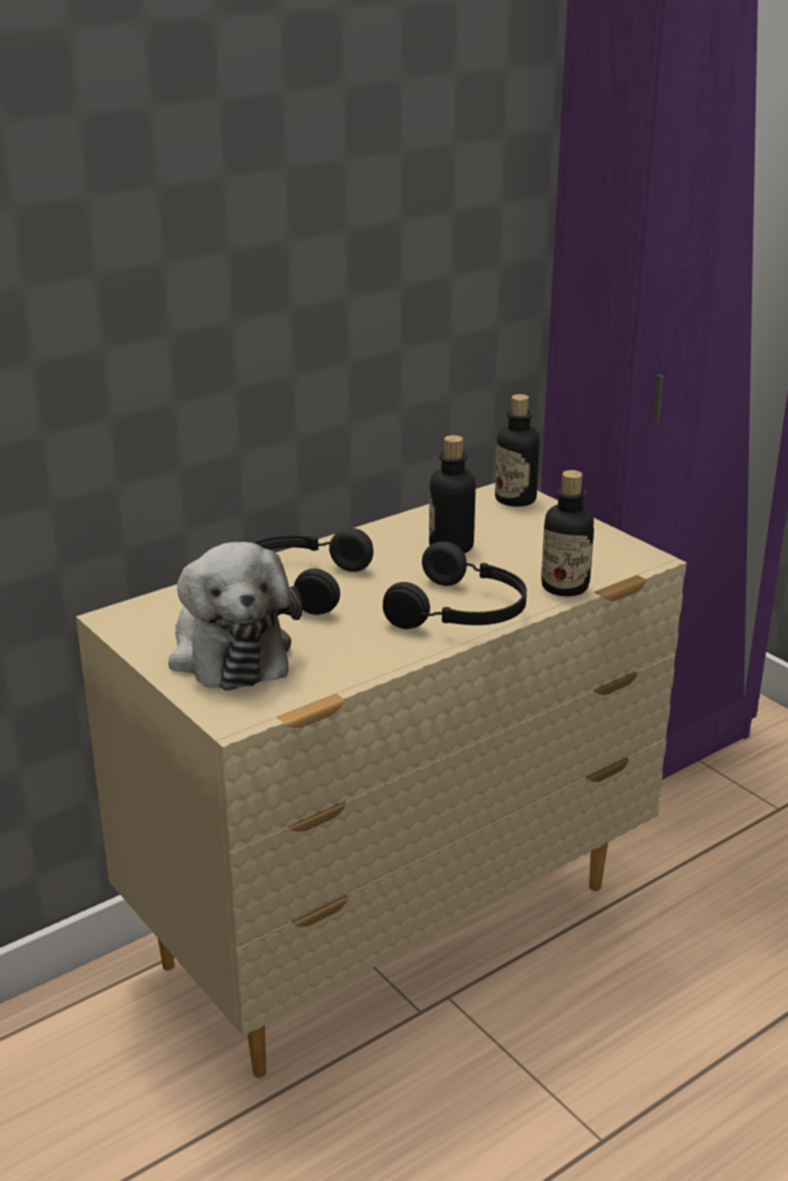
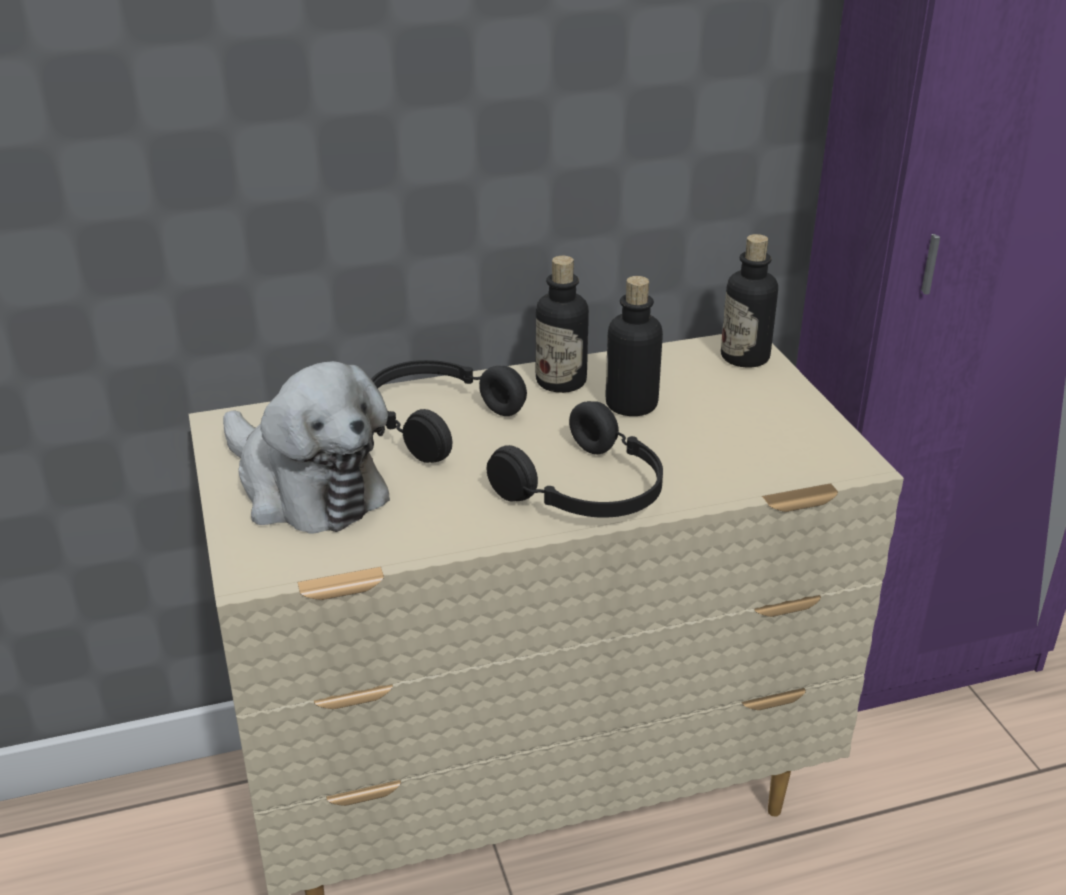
camera: 20 degrees right, 5 degrees up
(229, 651) = (305, 487): plush toy -> plush toy turned 45 degrees counterclockwise
(564, 587) = (730, 482): bottle -> bottle (561, 381)

